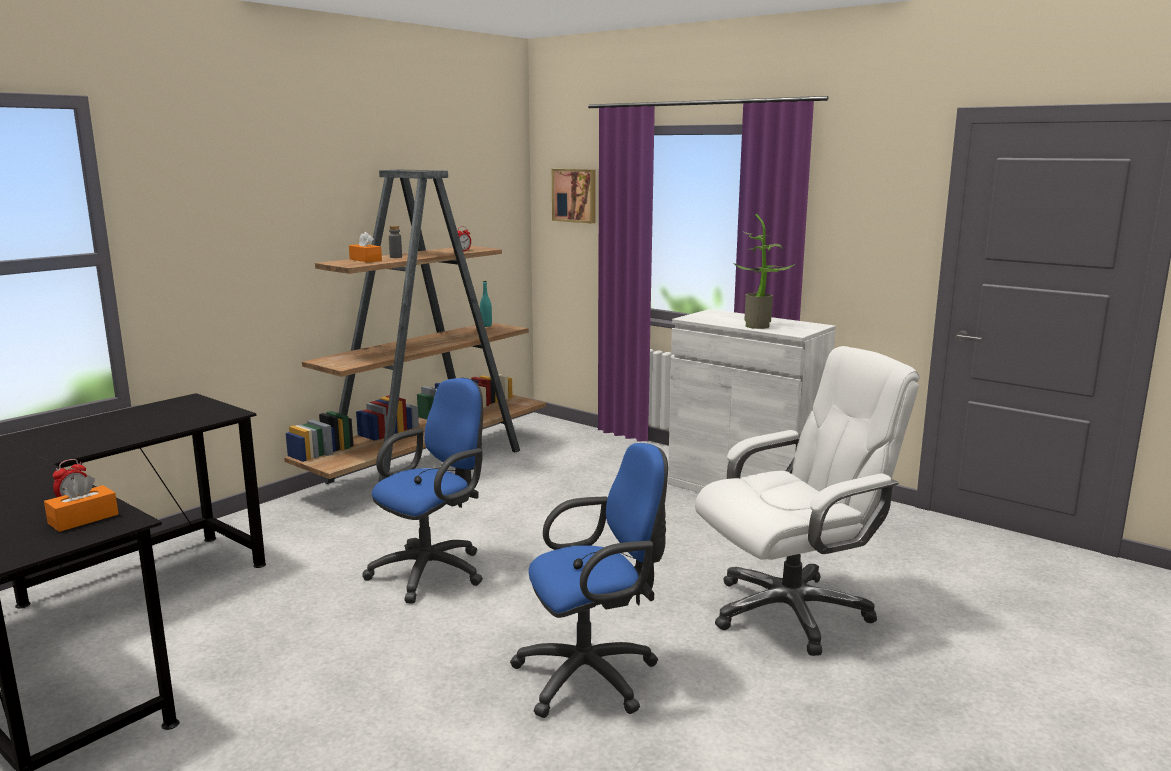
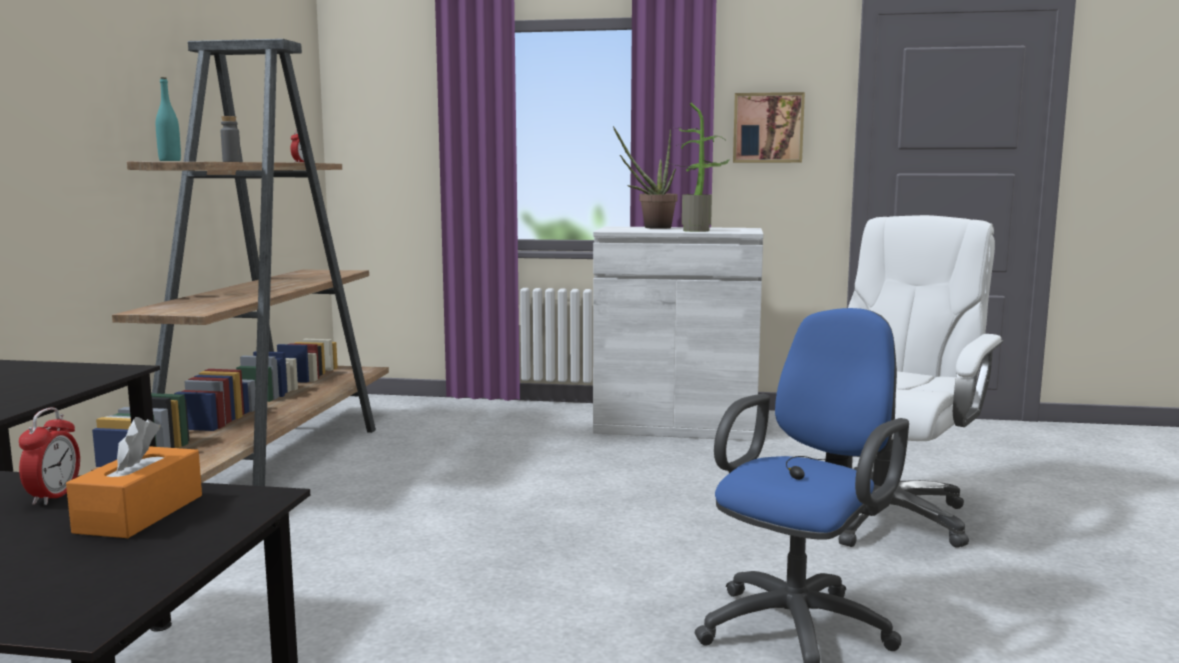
camera: 30 degrees left, 5 degrees down
(365, 260) = (198, 161): orange tissue box -> none
(433, 571) = (446, 570): blue office chair -> none
(486, 325) = (308, 271): turquoise bottle -> turquoise bottle (170, 161)
(575, 195) = (394, 109): picture -> picture (768, 128)
(737, 316) = (651, 227): none -> potted plant

